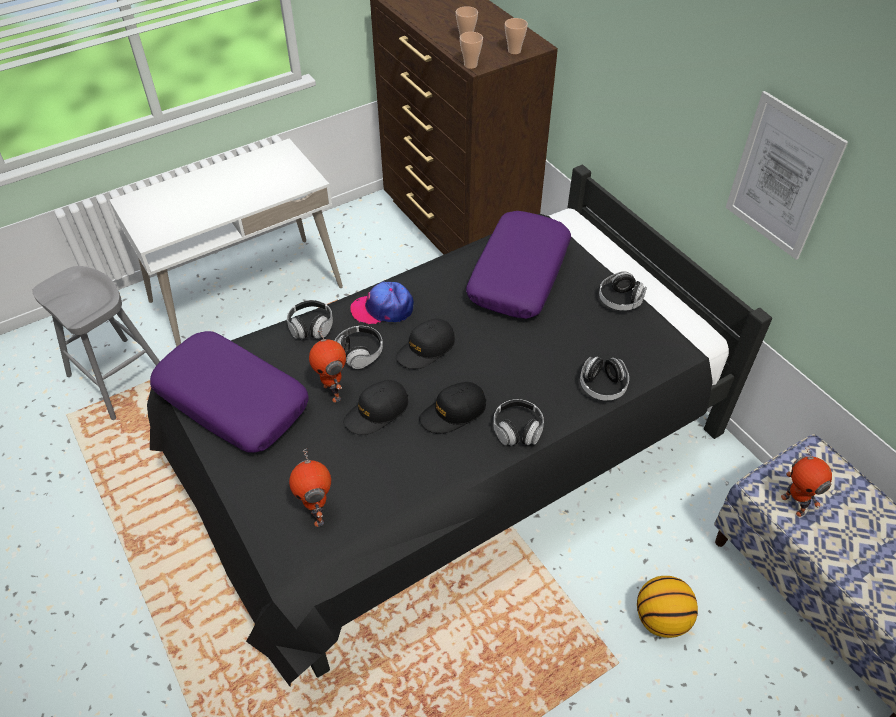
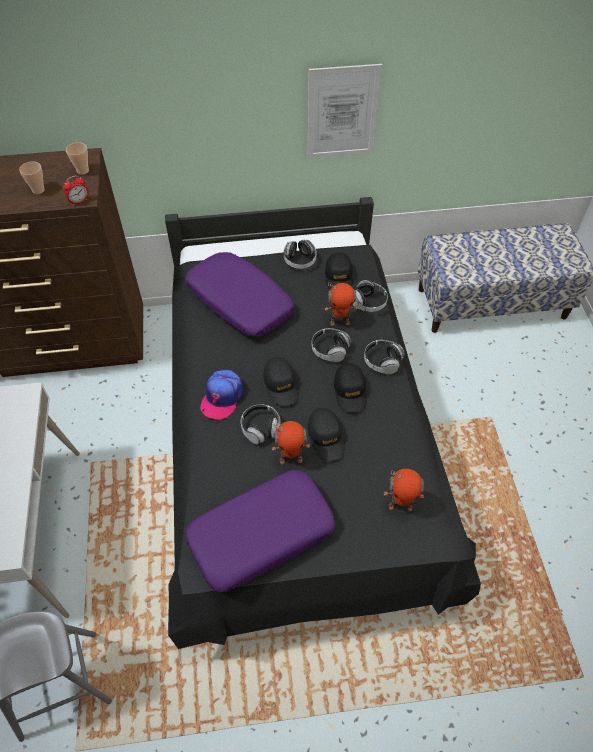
camera: 65 degrees left, 5 degrees up
(311, 327) = (211, 453): headphones -> headphones (330, 350)
(470, 65) = (79, 201): cup -> alarm clock
(622, 344) = (339, 277): none -> black cap
(661, 619) = (471, 383): basketball -> none
(794, 504) = (468, 269): toy robot -> toy robot (340, 322)

